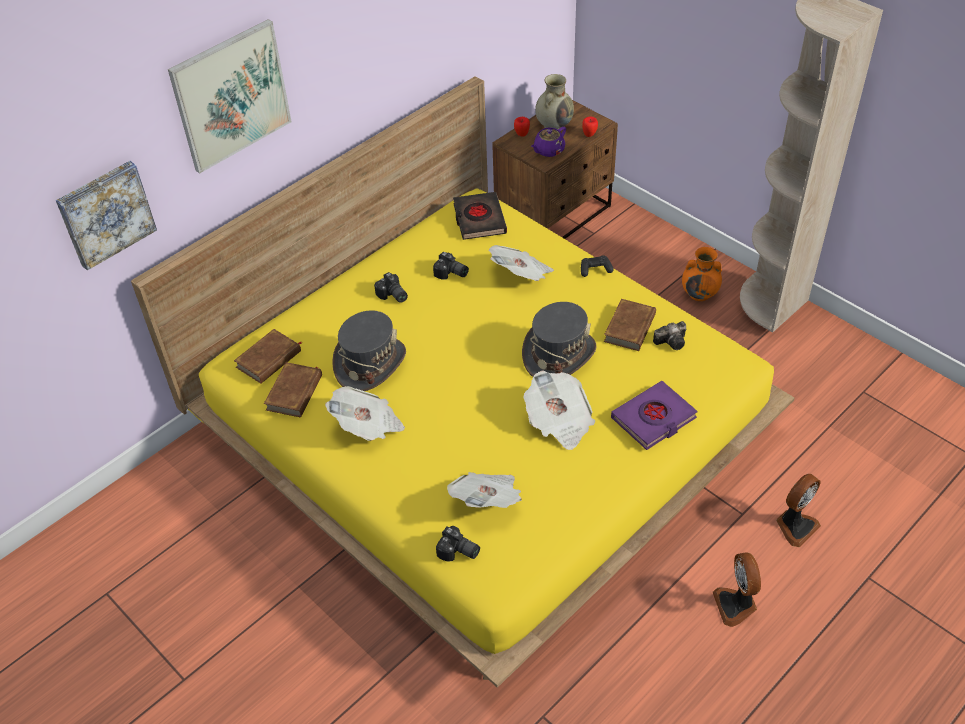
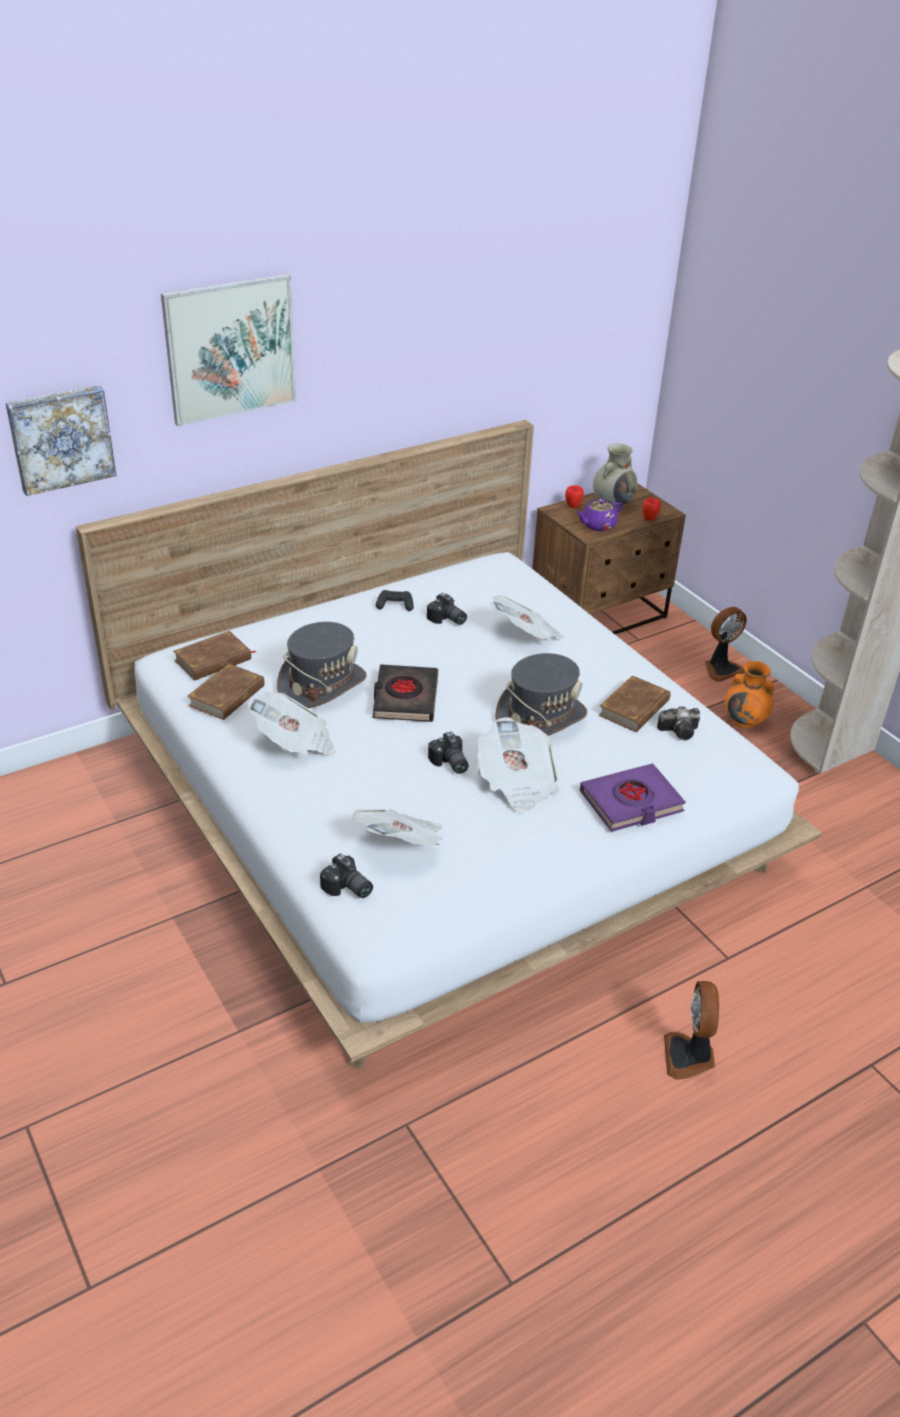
camera: 10 degrees right, 10 degrees down
(392, 296) = (373, 628): camera -> camera (449, 763)
(479, 219) = (498, 577): black book -> black book (405, 698)
(486, 433) = (446, 809): yellow bed -> white bed
(595, 269) = (613, 646): black game controller -> black game controller (395, 605)
(795, 526) = (791, 985): fan -> fan (721, 669)

